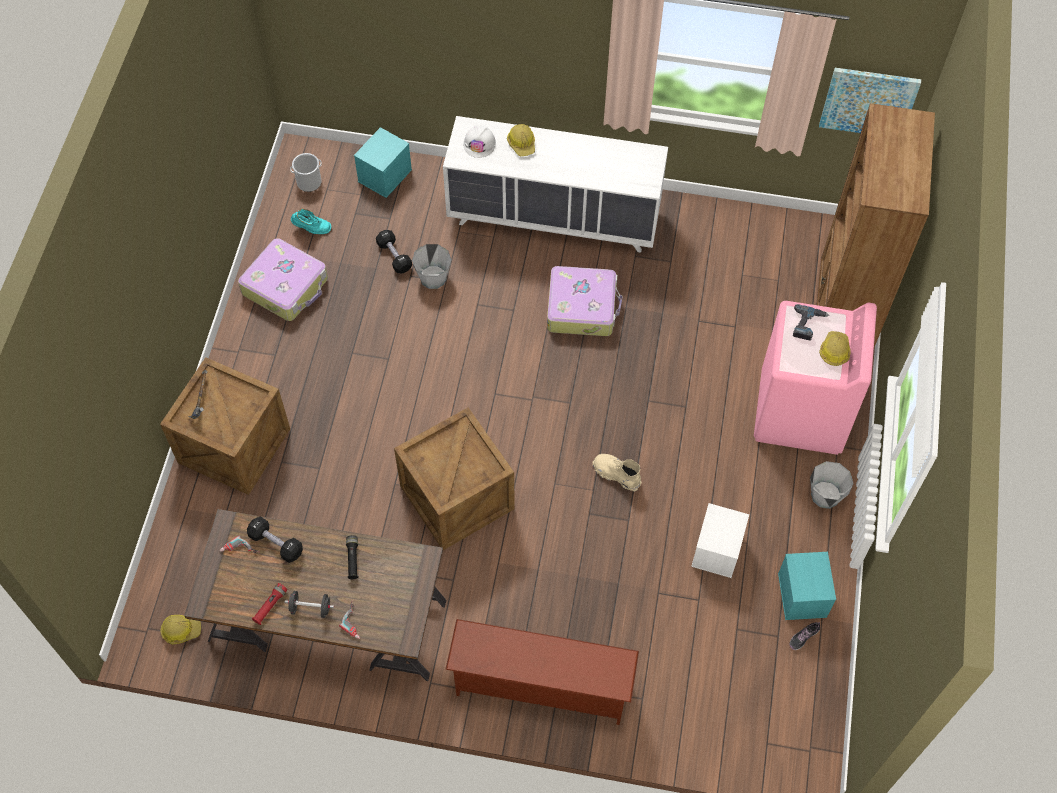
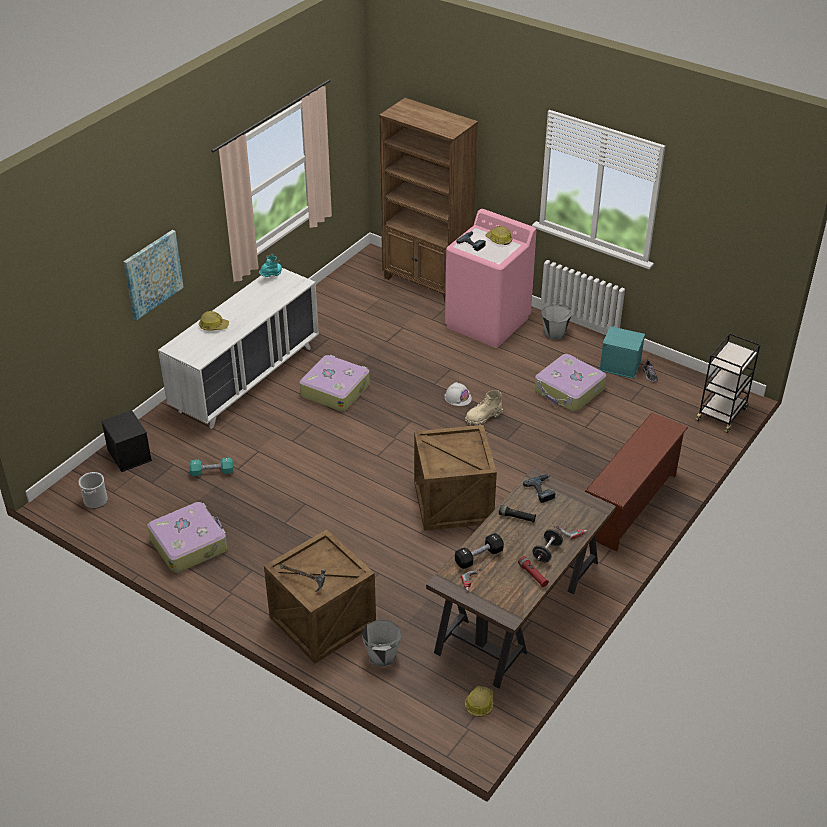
camera: 65 degrees left, 20 degrees down
(311, 229) = (145, 512): turquoise boot -> turquoise boot (272, 276)
(384, 175) = (128, 455): turquoise storage box -> black storage box
(394, 256) = (212, 472): black dumbbell -> turquoise dumbbell
(409, 570) = (542, 490): none -> power drill
(433, 278) = (249, 457): grey bucket -> grey bucket (382, 656)
(479, 144) = (195, 345): white hard hat -> white hard hat (458, 397)
(717, 551) = (569, 391): white storage box -> suitcase
(772, 749) = (721, 414): none -> black cart
(869, 101) = (343, 147): picture -> picture (152, 274)

